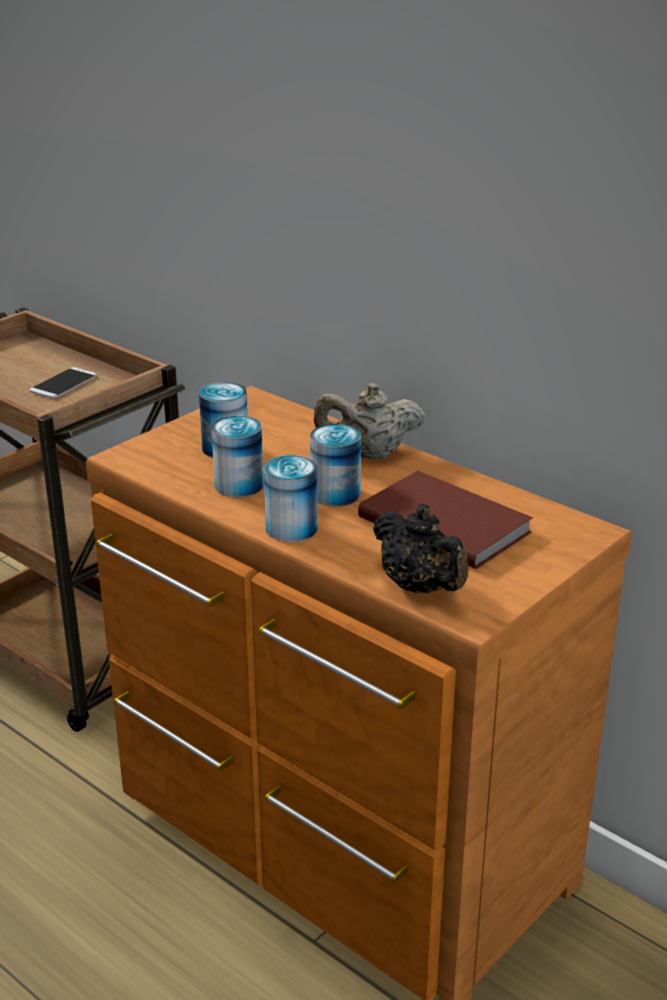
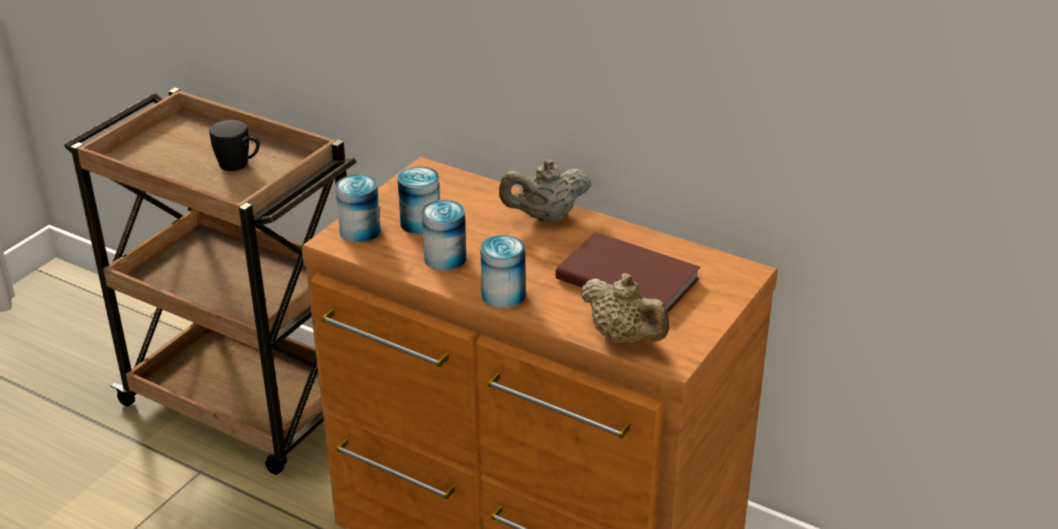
camera: 10 degrees left, 5 degrees up
(63, 384) = (239, 165): phone -> black mug
(335, 494) = (529, 259): can -> can (360, 231)
(420, 587) = (624, 338): black teapot -> beige teapot

